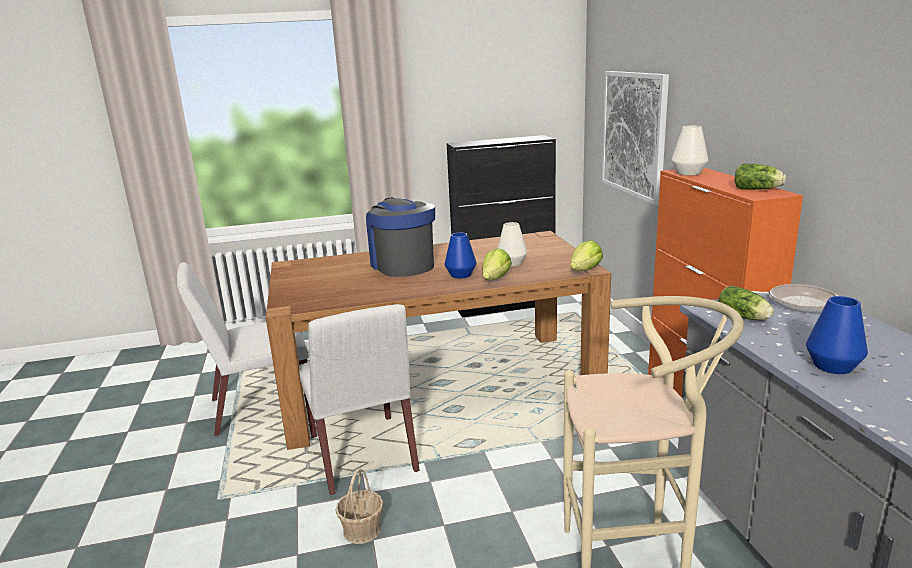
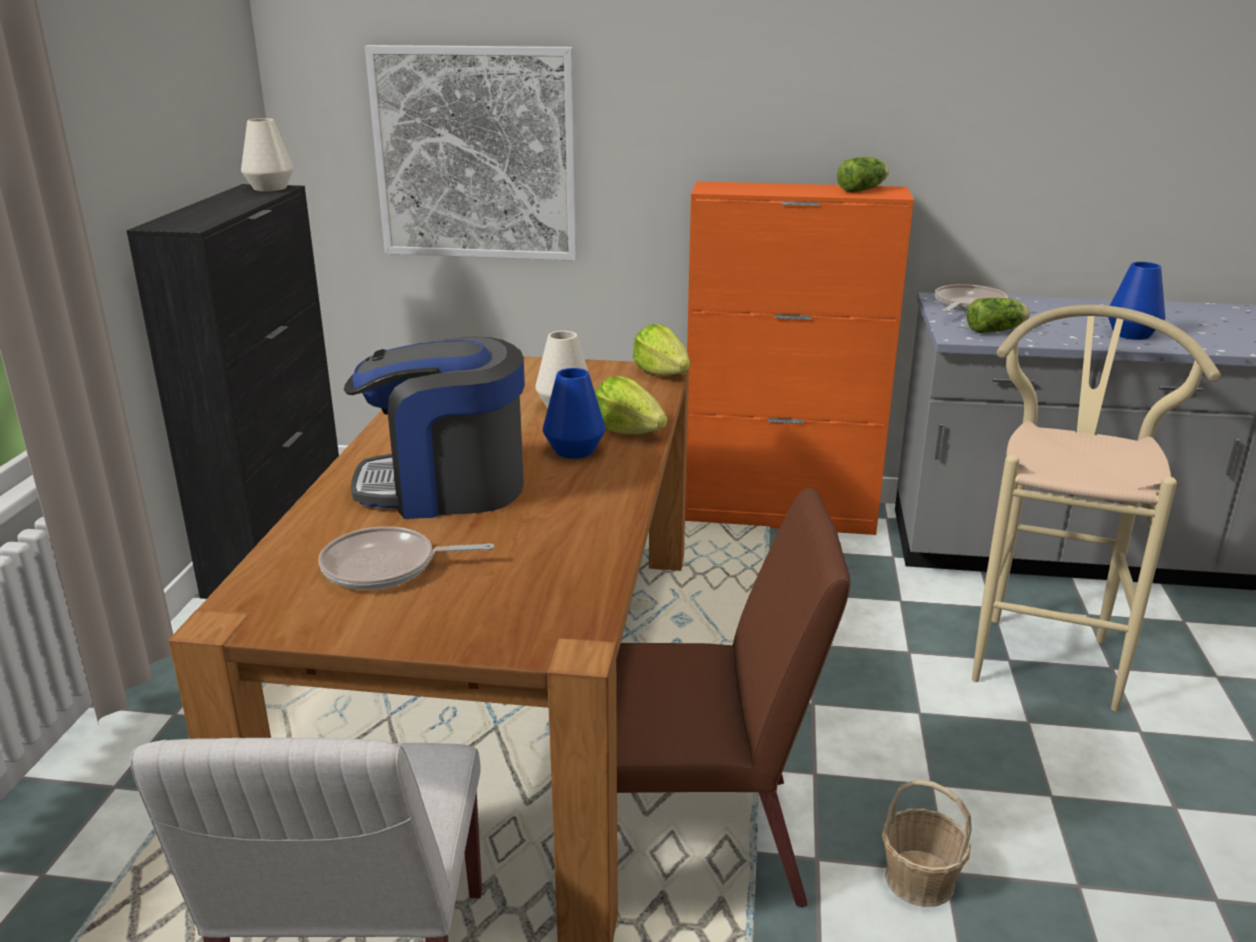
camera: 70 degrees left, 5 degrees up
(330, 272) = (386, 567): none -> frying pan
(363, 454) = (690, 839): white chair -> brown chair
(688, 173) = (731, 189): white vase -> white vase (270, 188)

